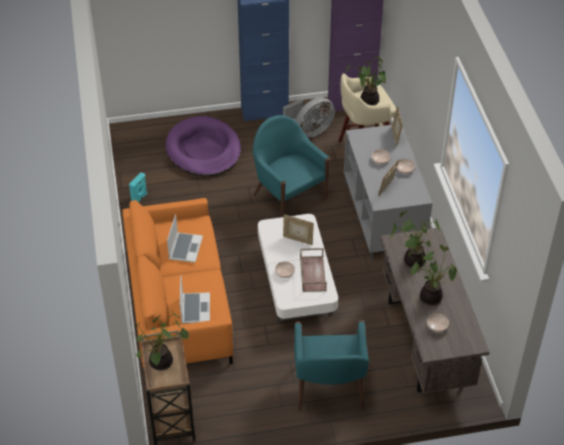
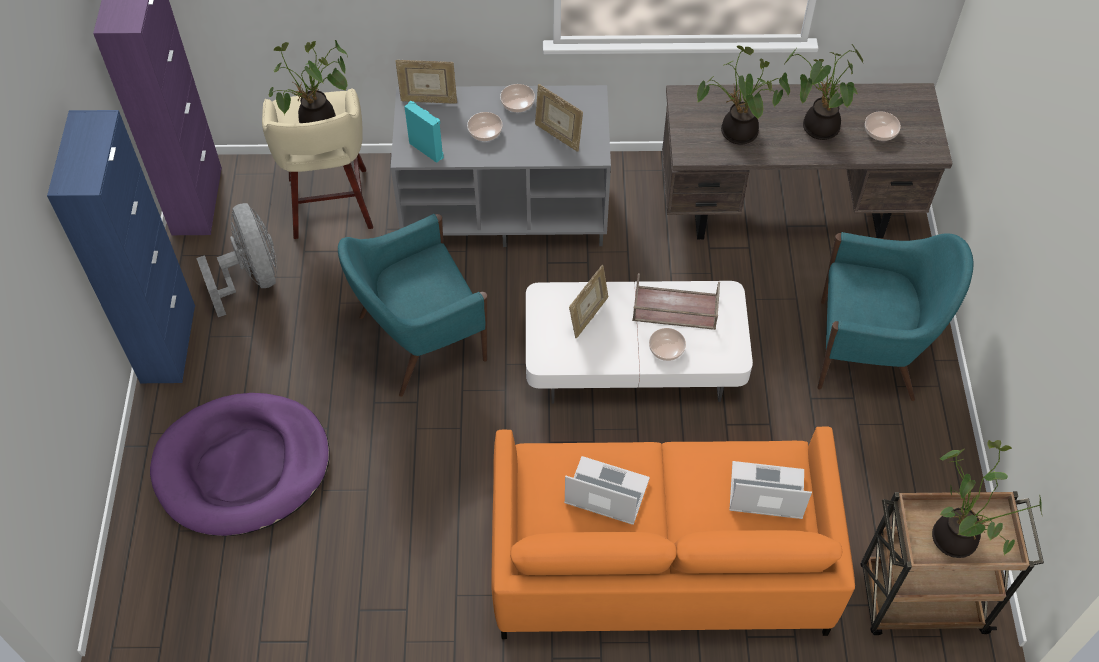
camera: 80 degrees left, 10 degrees up
(140, 199) = (352, 605): turquoise speaker -> turquoise speaker (427, 149)

